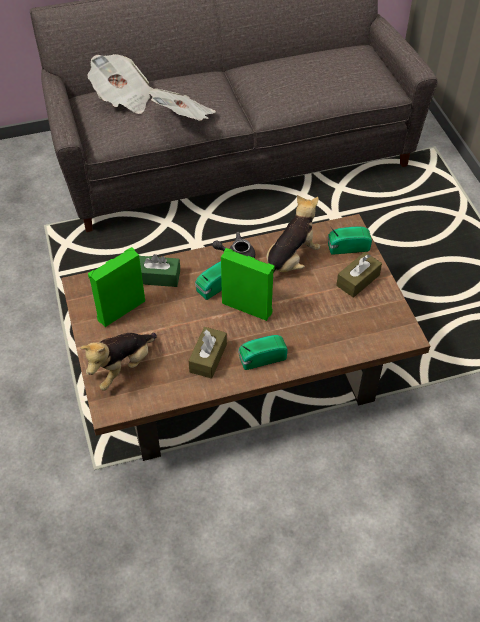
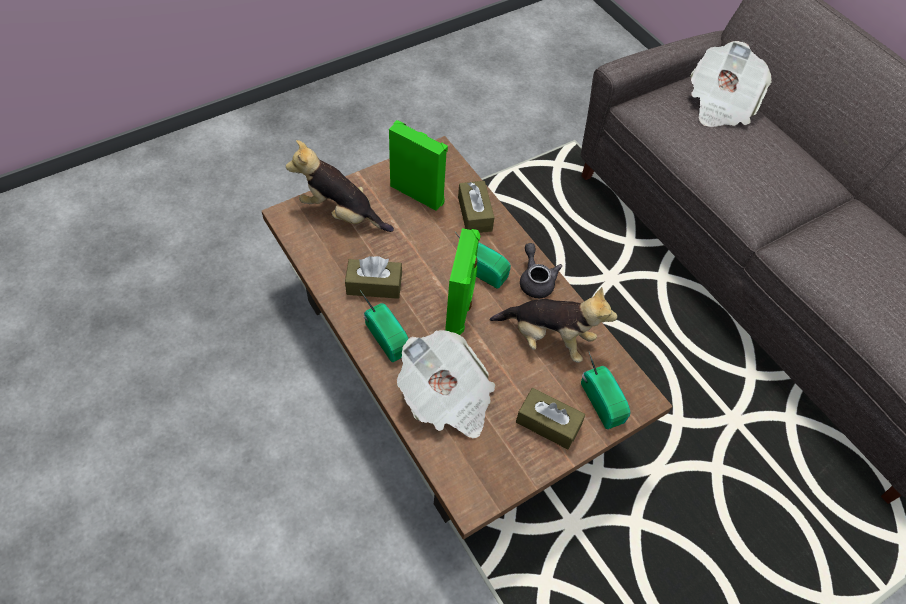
camera: 70 degrees right, 5 degrees up
(158, 277) = (475, 214): green tissue box -> brown tissue box
(184, 118) = (719, 166): newspaper -> newspaper (447, 398)

